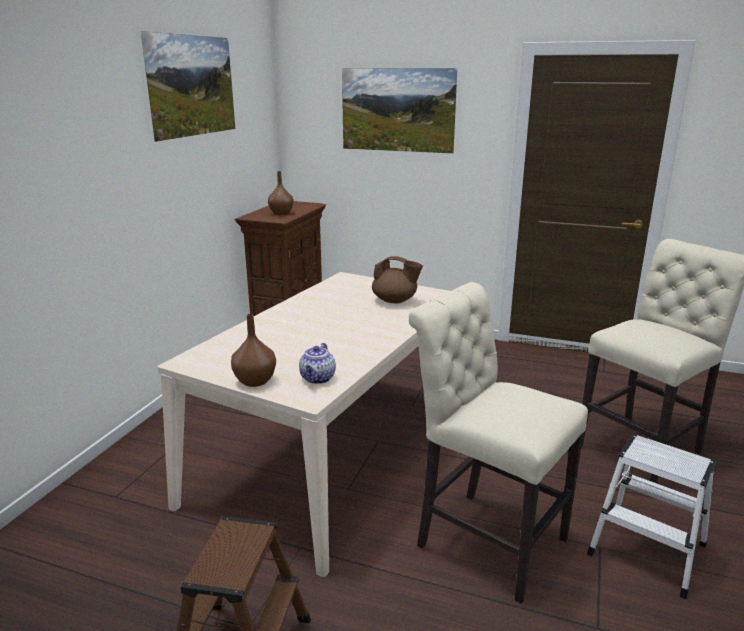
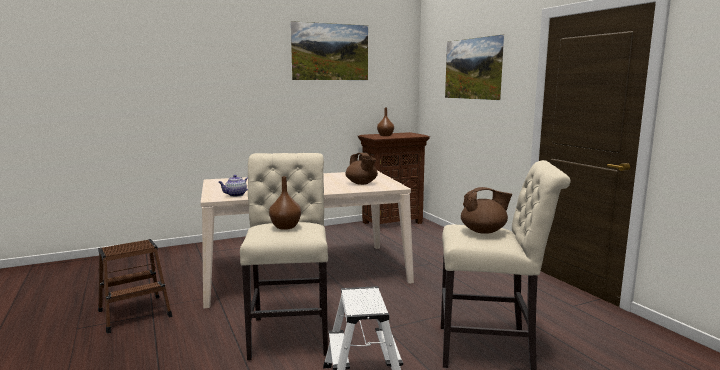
camera: 45 degrees right, 10 degrees down
(254, 381) = (215, 190): brown vase -> brown vase (285, 227)
(660, 330) = (484, 231): none -> brown teapot

